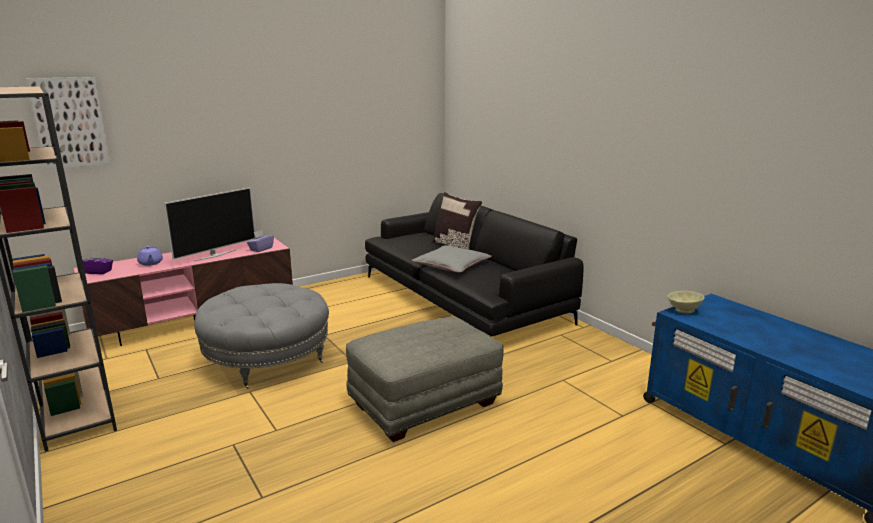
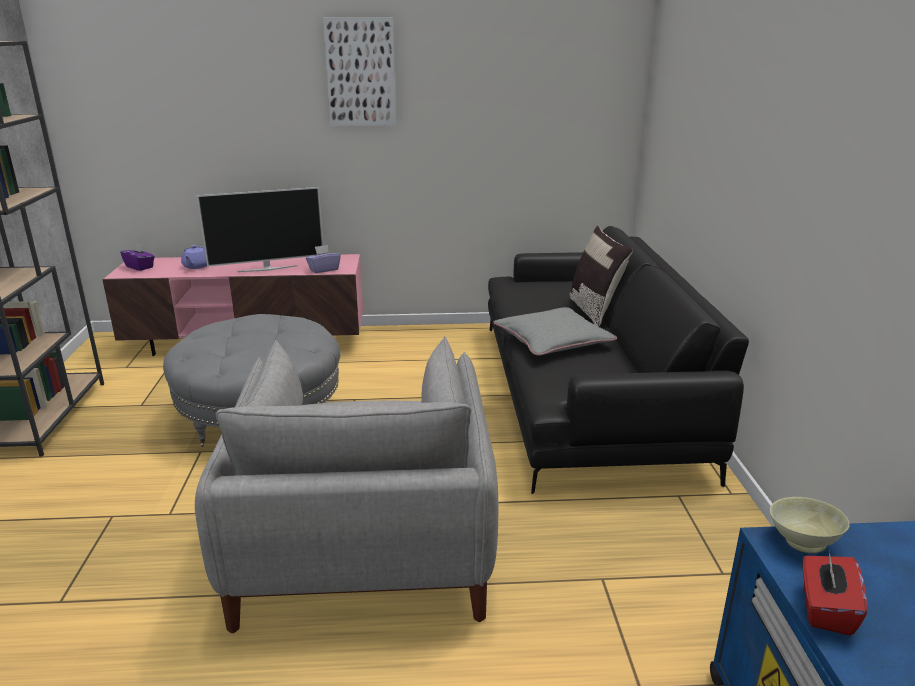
camera: 30 degrees right, 5 degrees up
(70, 123) = (126, 89): picture -> picture (361, 72)
(425, 405) = (364, 544): grey ottoman -> grey armchair
(715, 328) = (825, 609): none -> red tissue box

